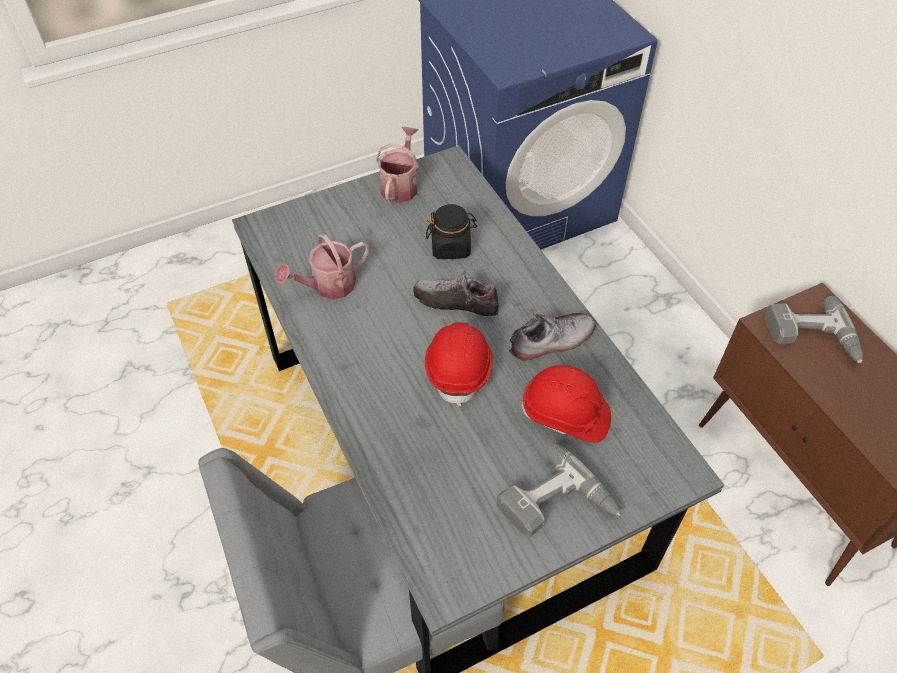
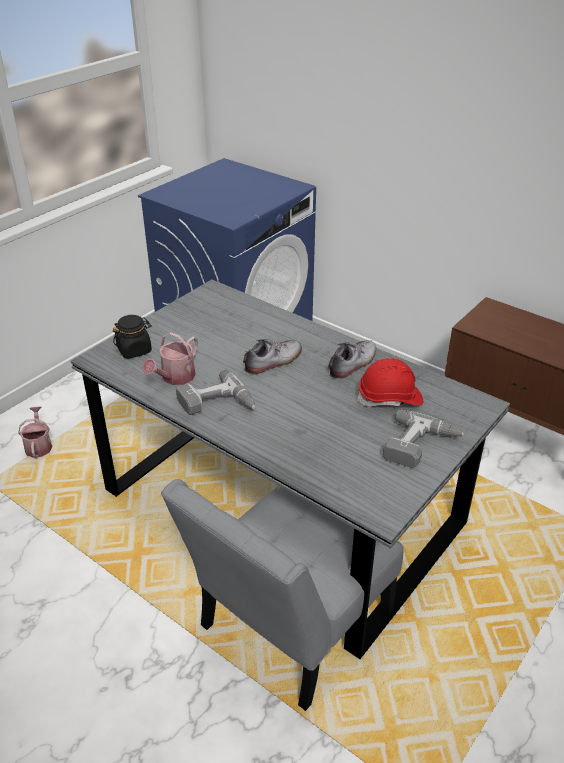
camera: 25 degrees left, 15 degrees down
(400, 185) = (186, 310): watering can -> watering can (39, 446)
(451, 247) = (248, 333): black jar -> black jar (134, 350)
(456, 302) = (273, 361): shoe -> shoe turned 150 degrees clockwise
(459, 369) = (302, 396): red hard hat -> none
(811, 339) = (500, 325): power drill -> power drill (217, 404)

